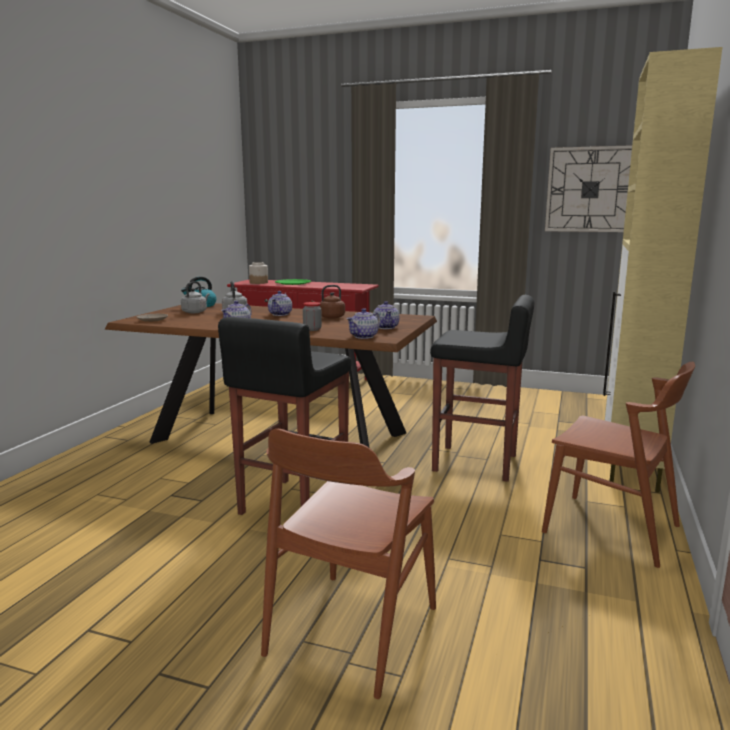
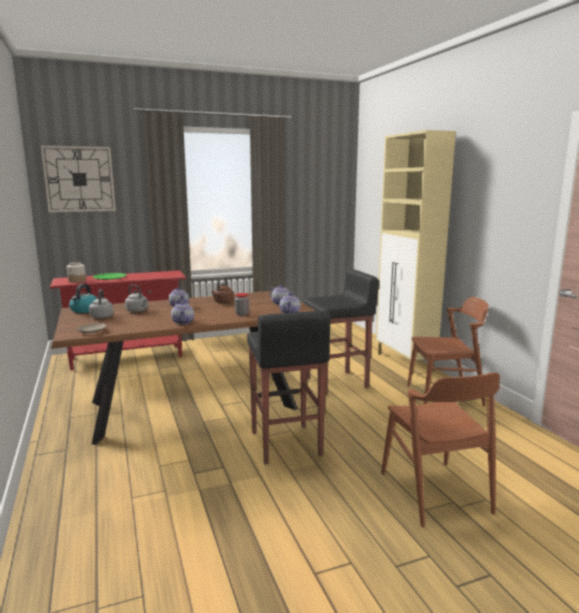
camera: 40 degrees left, 0 degrees up
(590, 189) = (314, 194): wall clock -> wall clock (79, 179)

